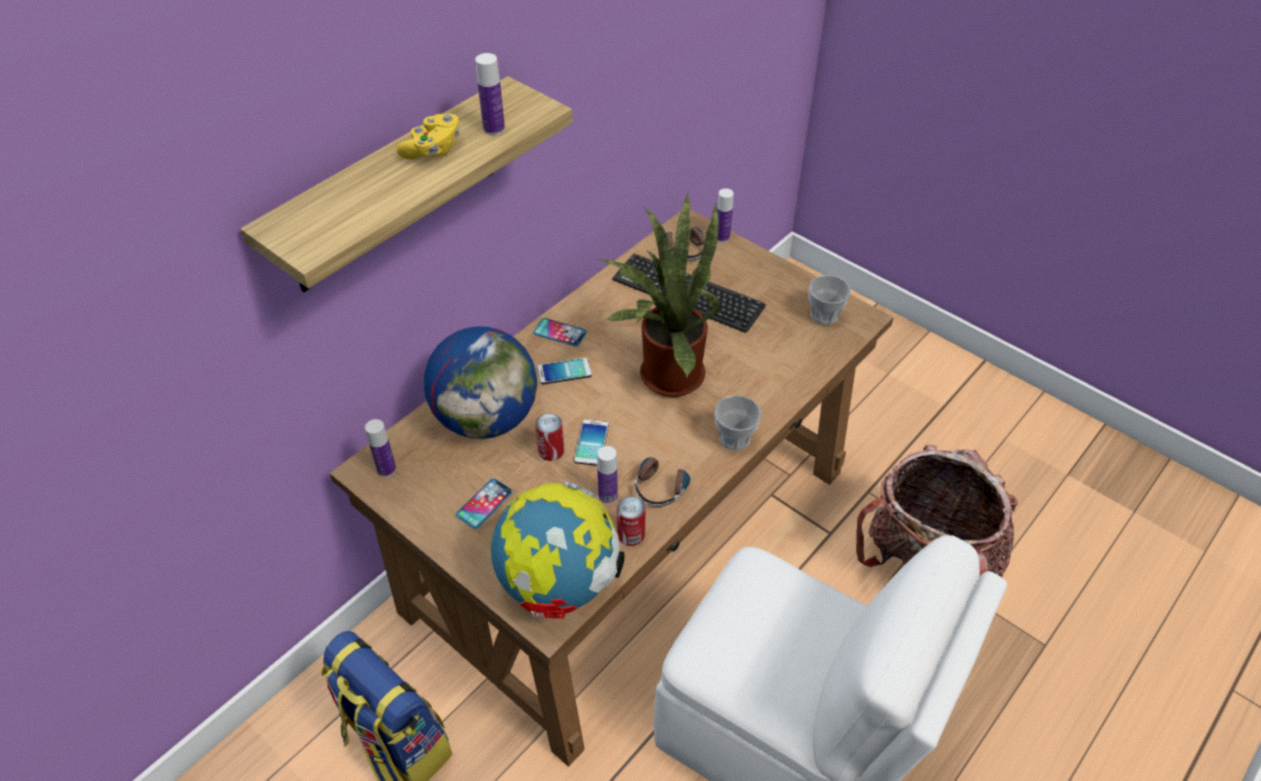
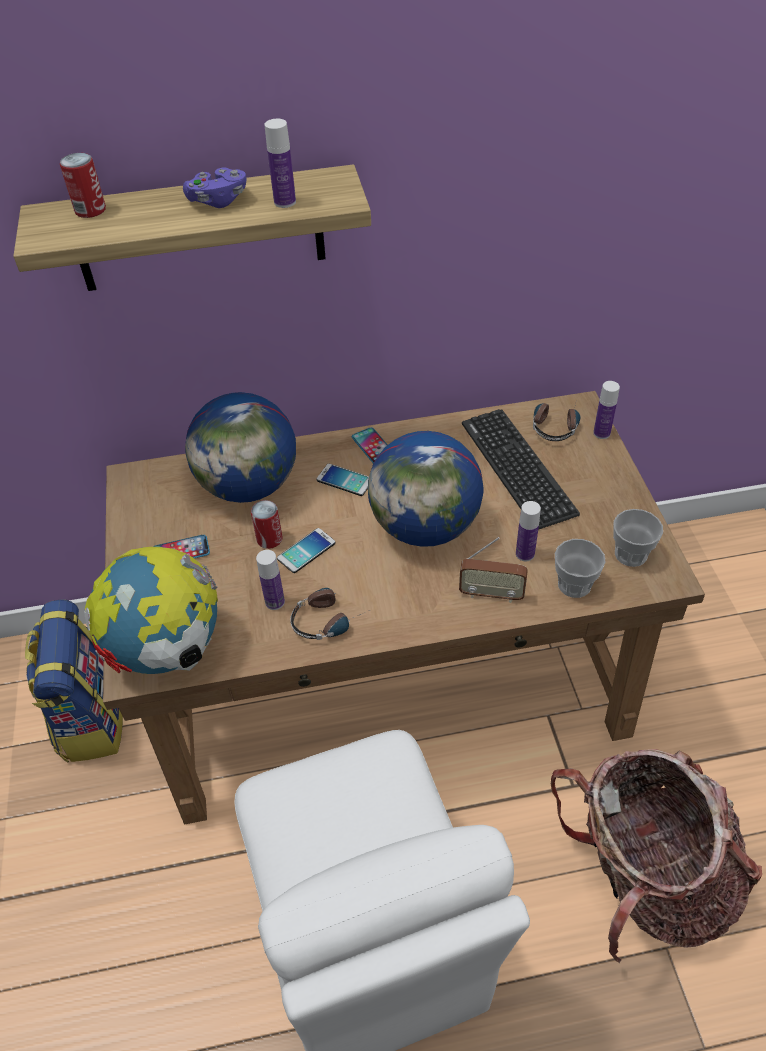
camera: 40 degrees right, 0 degrees up
(386, 469) = (143, 484): bottle -> bottle (525, 554)
(433, 149) = (218, 200): yellow game controller -> purple game controller
(631, 534) = (260, 645): can -> can (90, 210)
(665, 373) = (425, 527): potted plant -> globe
(734, 438) = (428, 618): cup -> cup (574, 584)
(761, 396) = (491, 594): none -> radio

